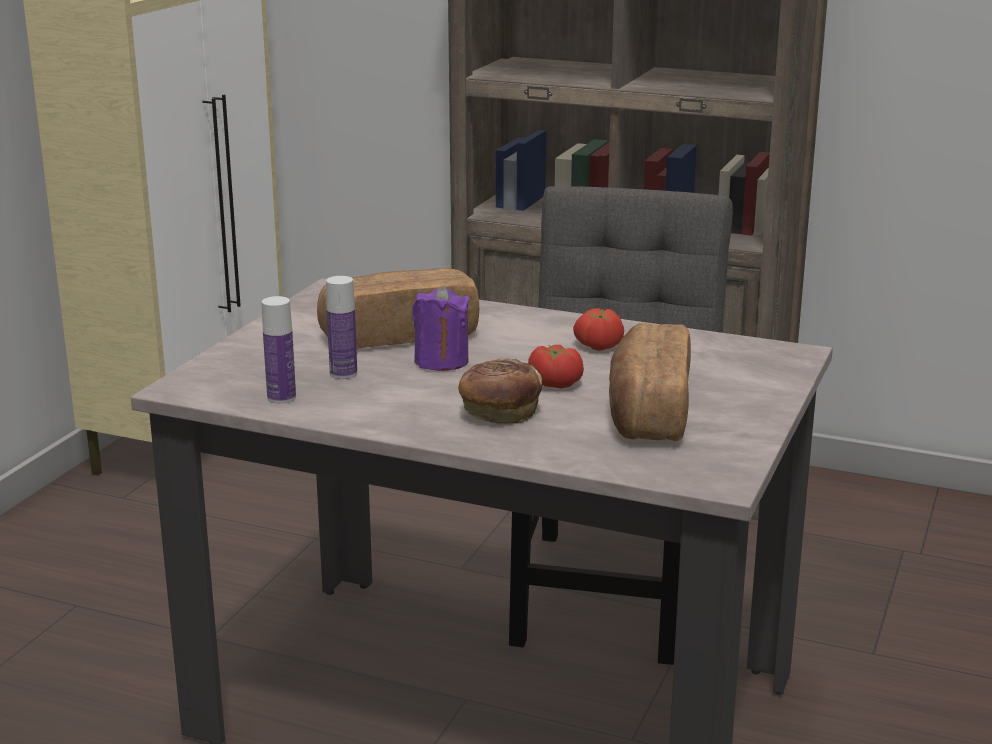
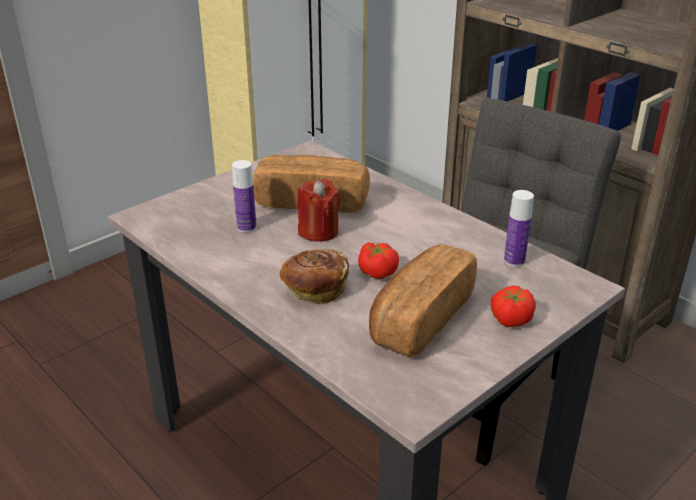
camera: 25 degrees right, 10 degrees up
(281, 398) = (190, 239): bottle -> bottle (514, 261)
(441, 361) = (318, 231): purple candle -> red candle
(597, 346) = (439, 242): tomato -> tomato (510, 318)

